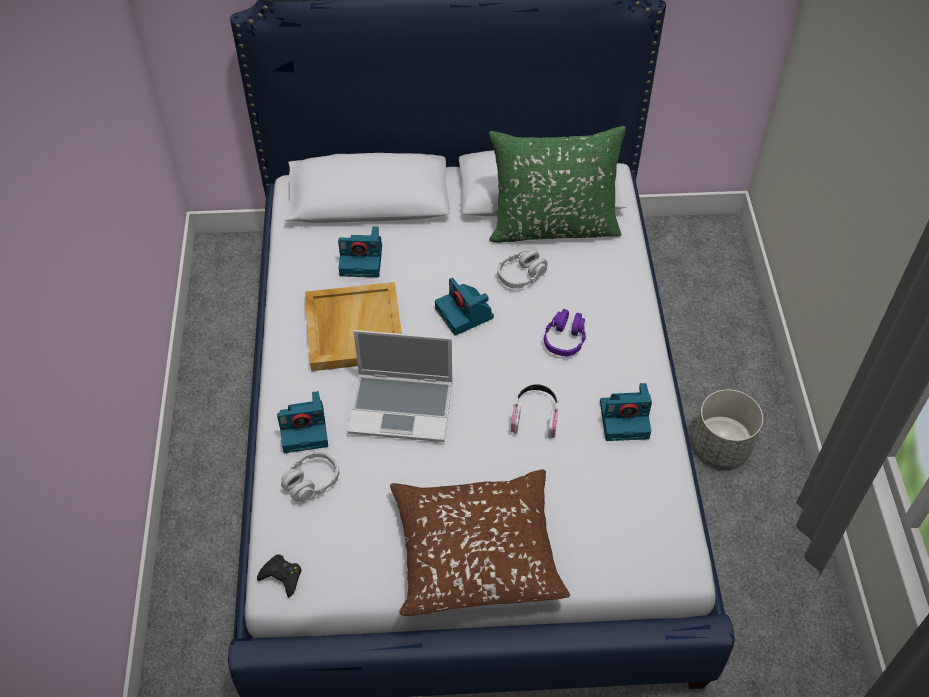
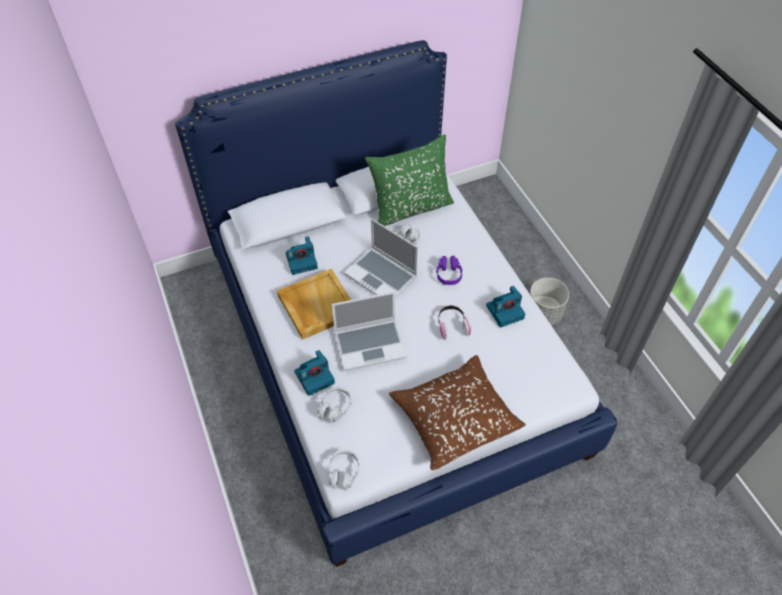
camera: 20 degrees left, 0 degrees up
(282, 576) = (343, 472): black game controller -> grey headphones
(465, 314) = (382, 276): camera -> laptop

